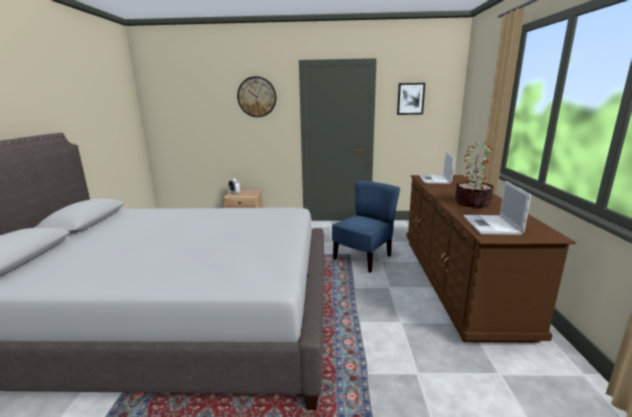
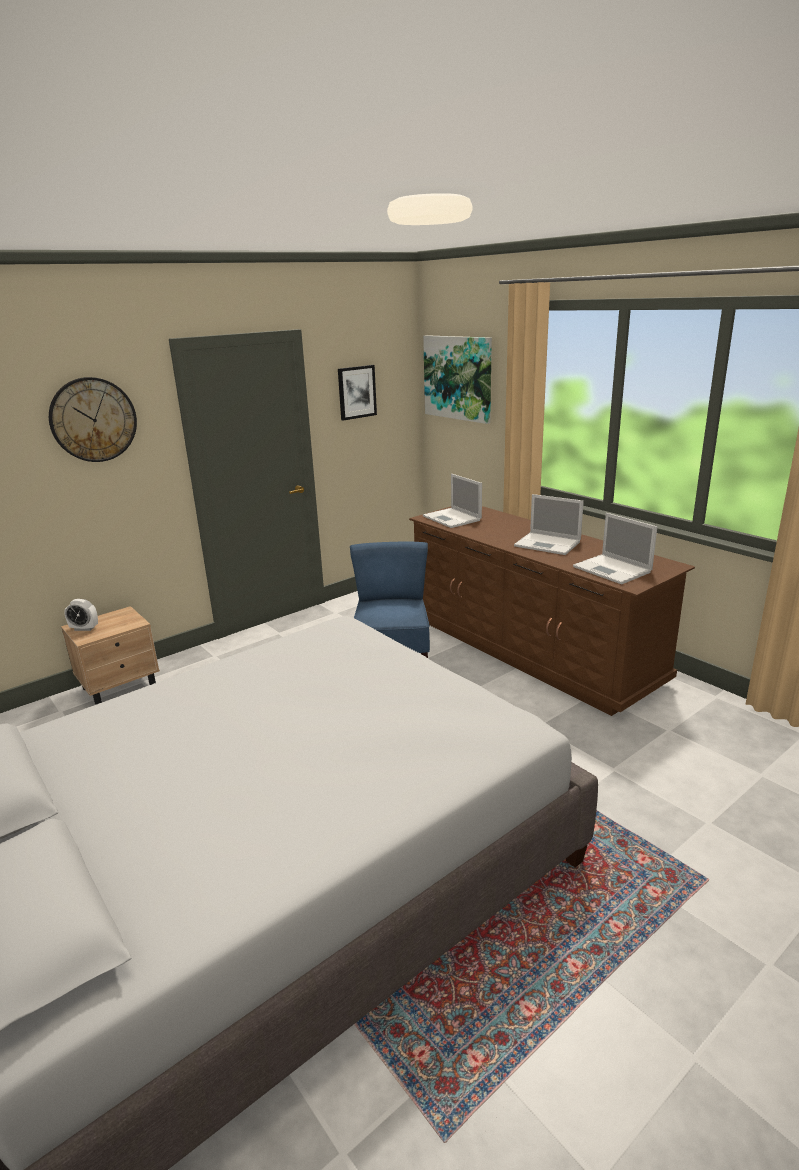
camera: 40 degrees left, 5 degrees up
(472, 202) = (548, 544): potted plant -> laptop
(478, 91) = (458, 378): none -> picture

